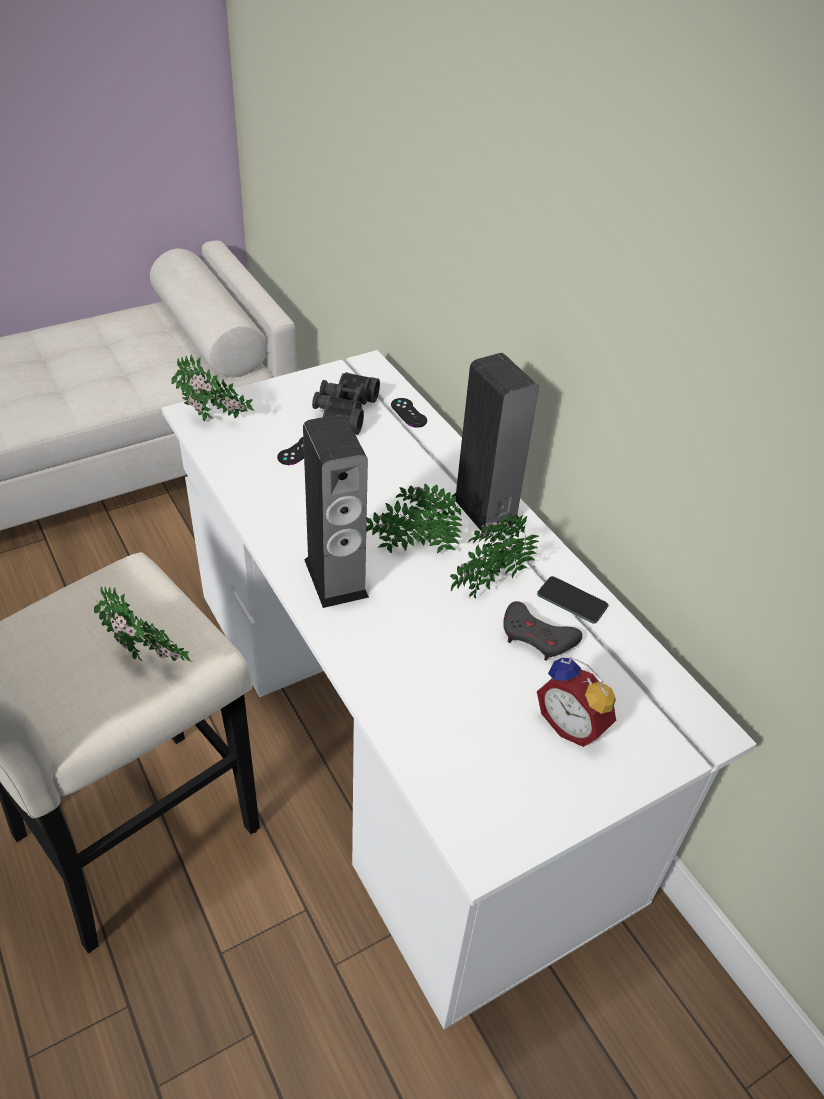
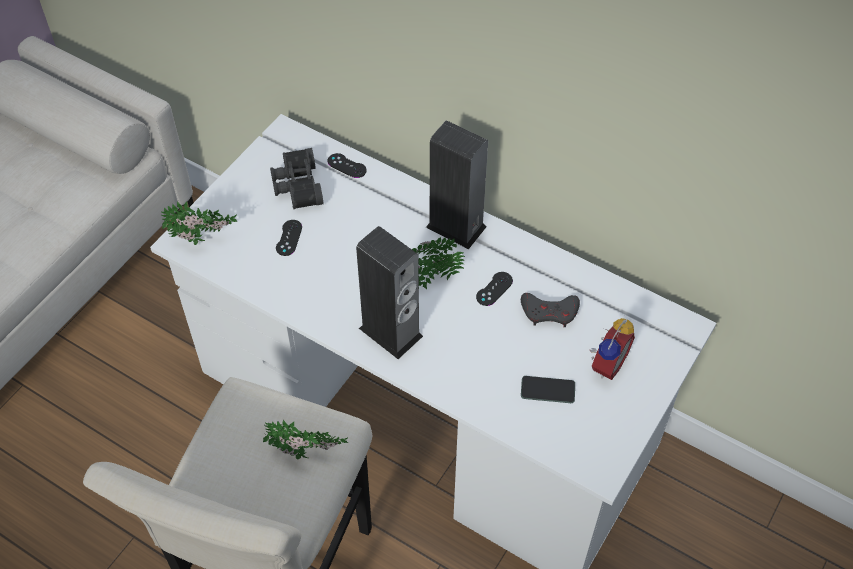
camera: 25 degrees left, 10 degrees up
(486, 585) = (494, 289): potted plant -> black game controller
(572, 600) = (556, 274): phone -> phone (548, 390)
(573, 724) = (606, 363): alarm clock -> alarm clock turned 75 degrees counterclockwise

